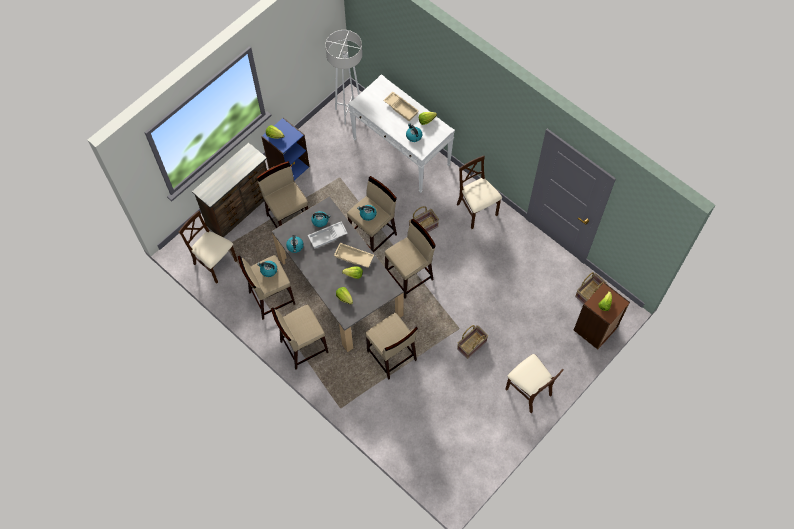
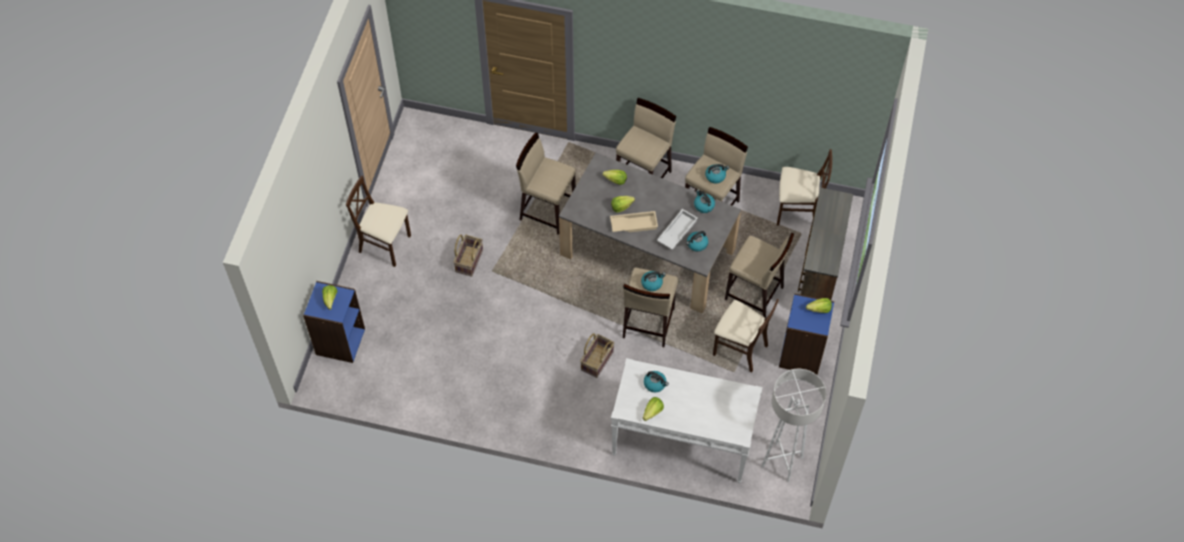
camera: 150 degrees right, 5 degrees down
(401, 108) = (693, 413): beige tray -> none
(409, 277) = (578, 298): beige stool -> none
(476, 210) = (546, 412): beige chair -> beige chair (740, 349)
(589, 293) = (364, 378): basket -> none
(595, 329) = (340, 341): brown bookcase -> blue bookcase

